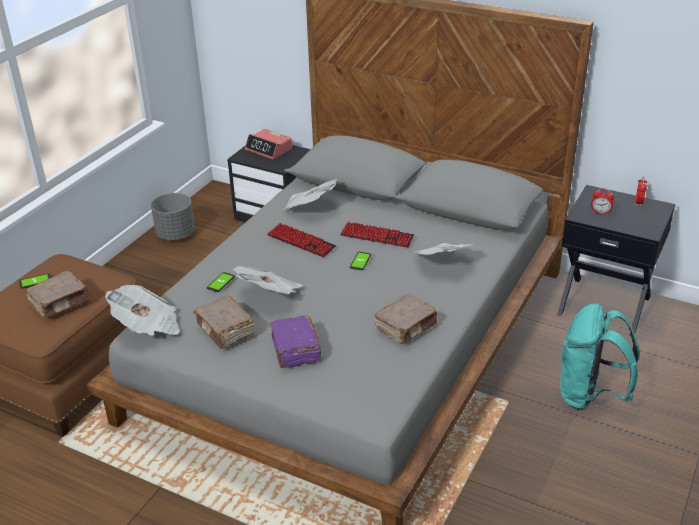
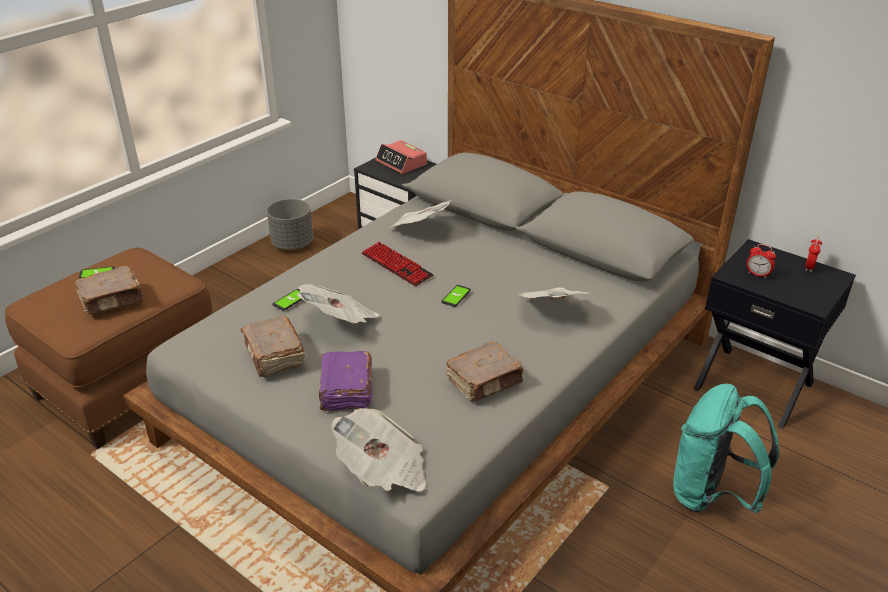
camera: 10 degrees right, 0 degrees up
(147, 326) = (192, 339): newspaper -> newspaper (383, 470)
(377, 236) = (485, 270): keyboard -> none

